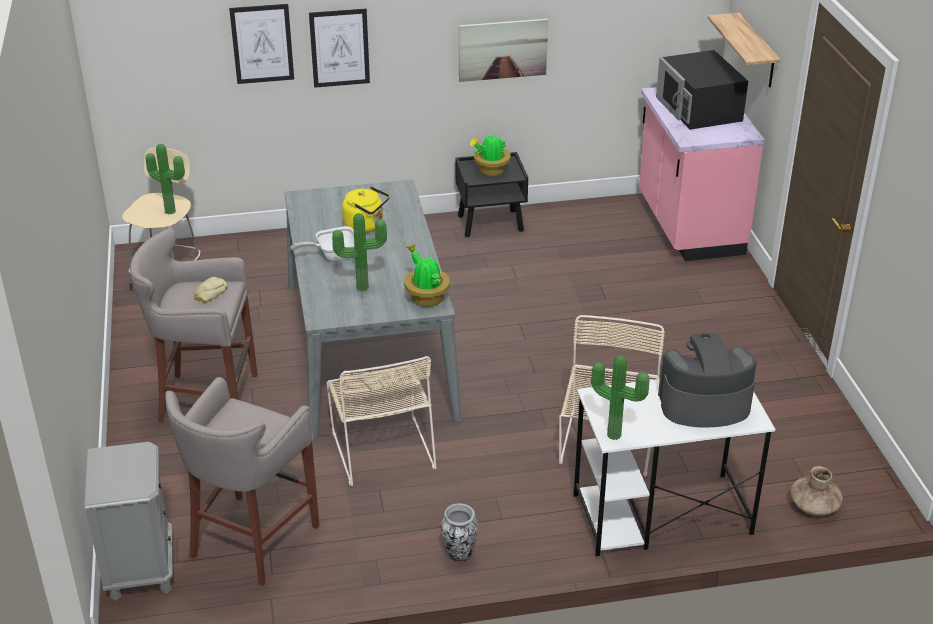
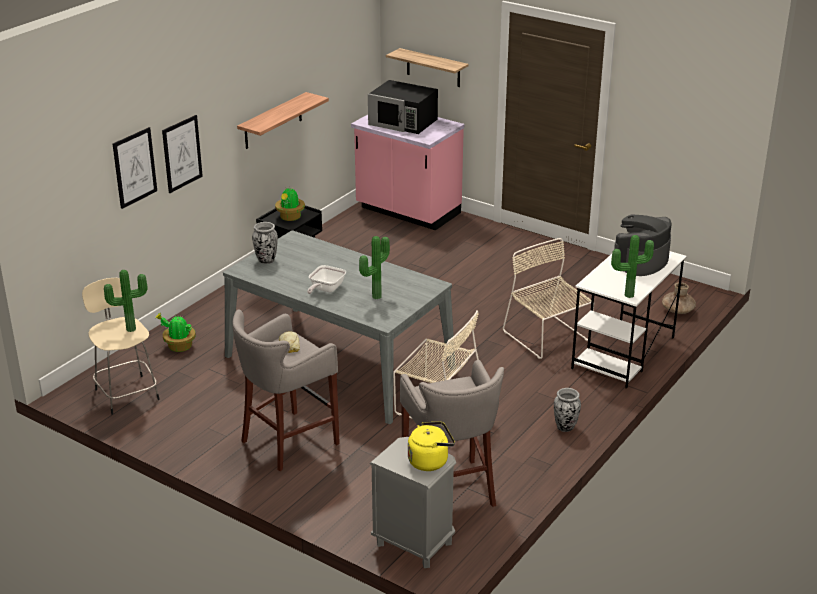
camera: 45 degrees left, 5 degrees down
(337, 199) = (266, 260): none -> vase
(366, 226) = (313, 266): yellow kettle -> yellow kettle (430, 461)
(426, 298) = (422, 284): potted plant -> potted plant (179, 346)
(502, 49) = (273, 121): picture -> shelf

